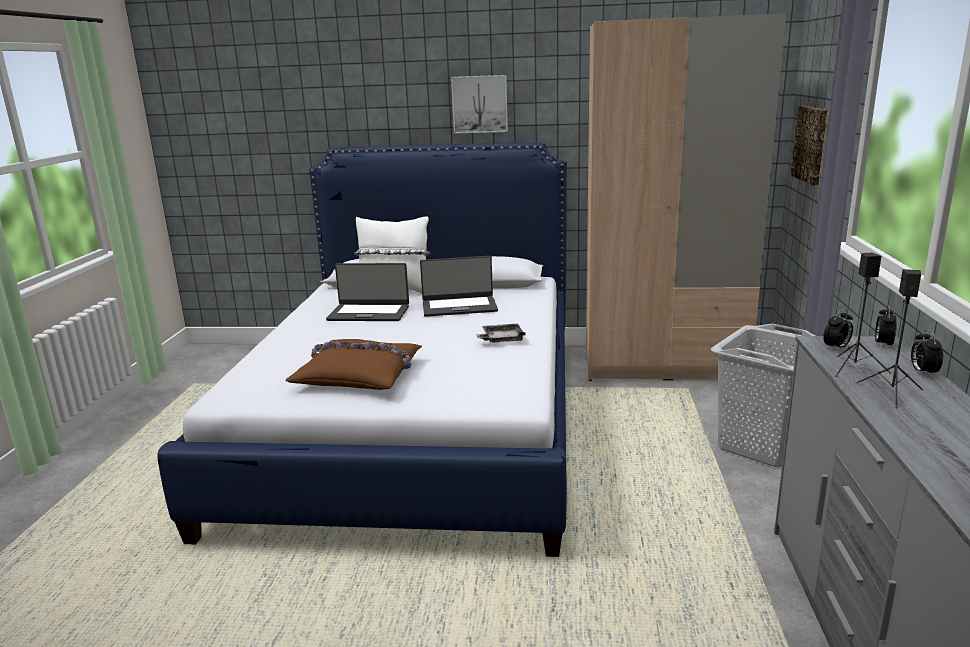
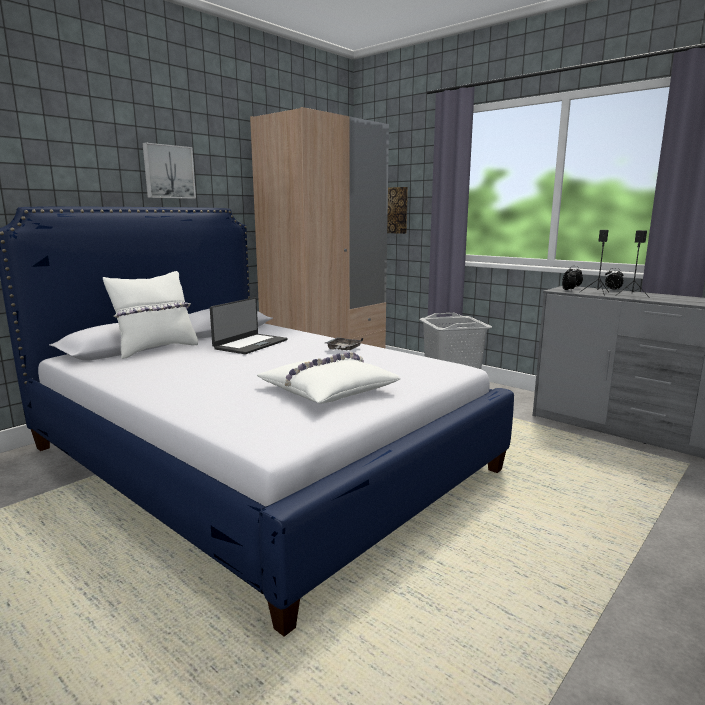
camera: 55 degrees left, 5 degrees down
(360, 375) = (328, 390): brown pillow -> white pillow
(369, 313) = (191, 364): laptop -> none

